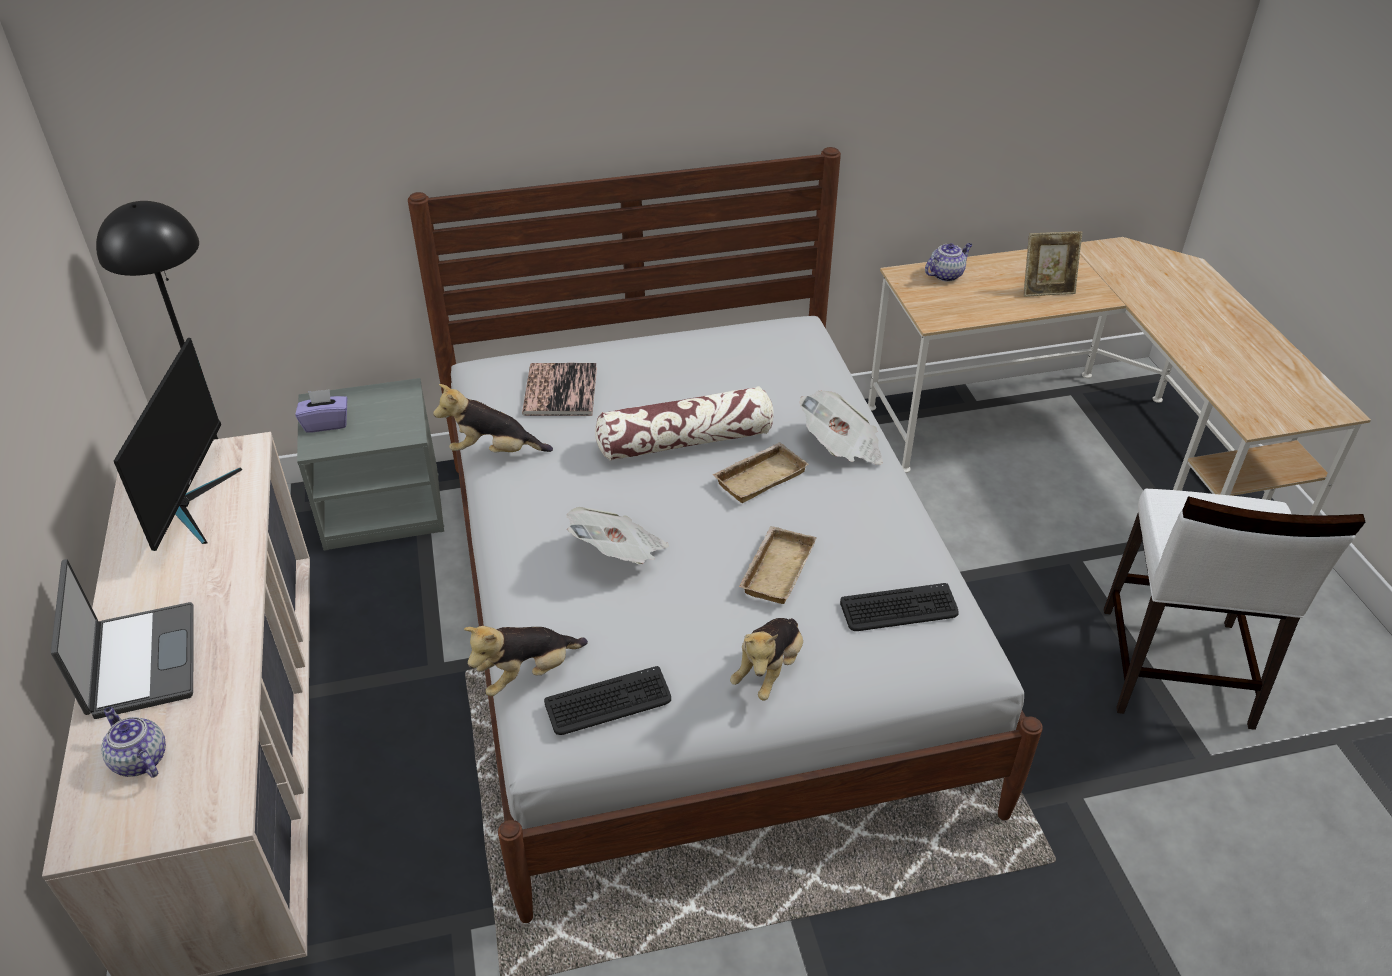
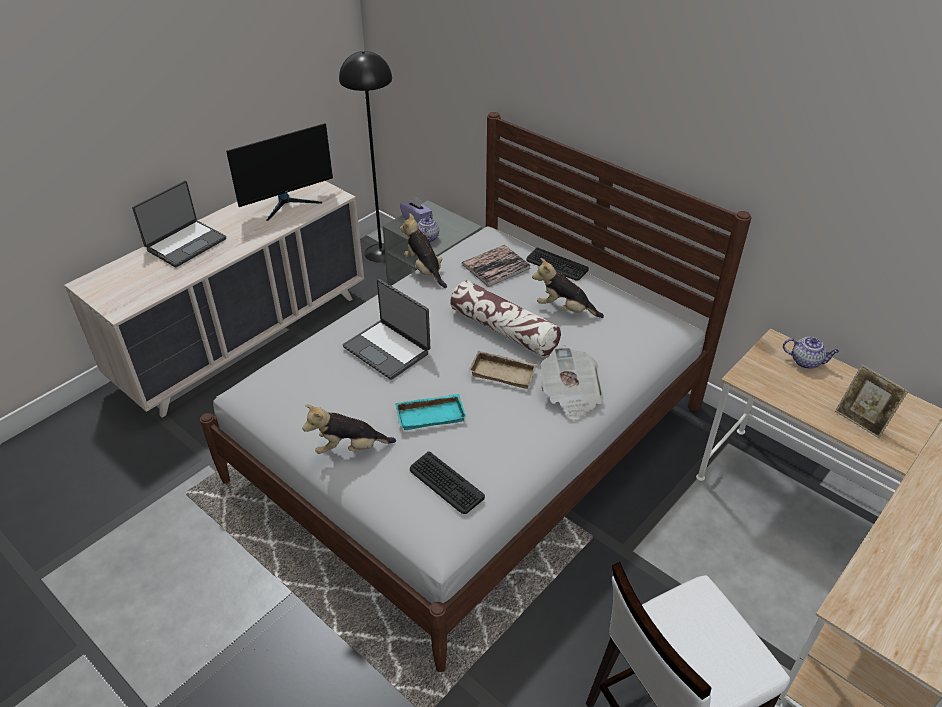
camera: 55 degrees right, 0 degrees up
(139, 759) = (134, 274): teapot -> teapot (427, 237)
(527, 674) = (278, 361): plush toy -> plush toy (565, 309)
(608, 702) = (279, 398): keyboard -> keyboard (556, 265)
(619, 553) = (388, 349): newspaper -> laptop
(775, 569) = (431, 414): beige tray -> turquoise tray

